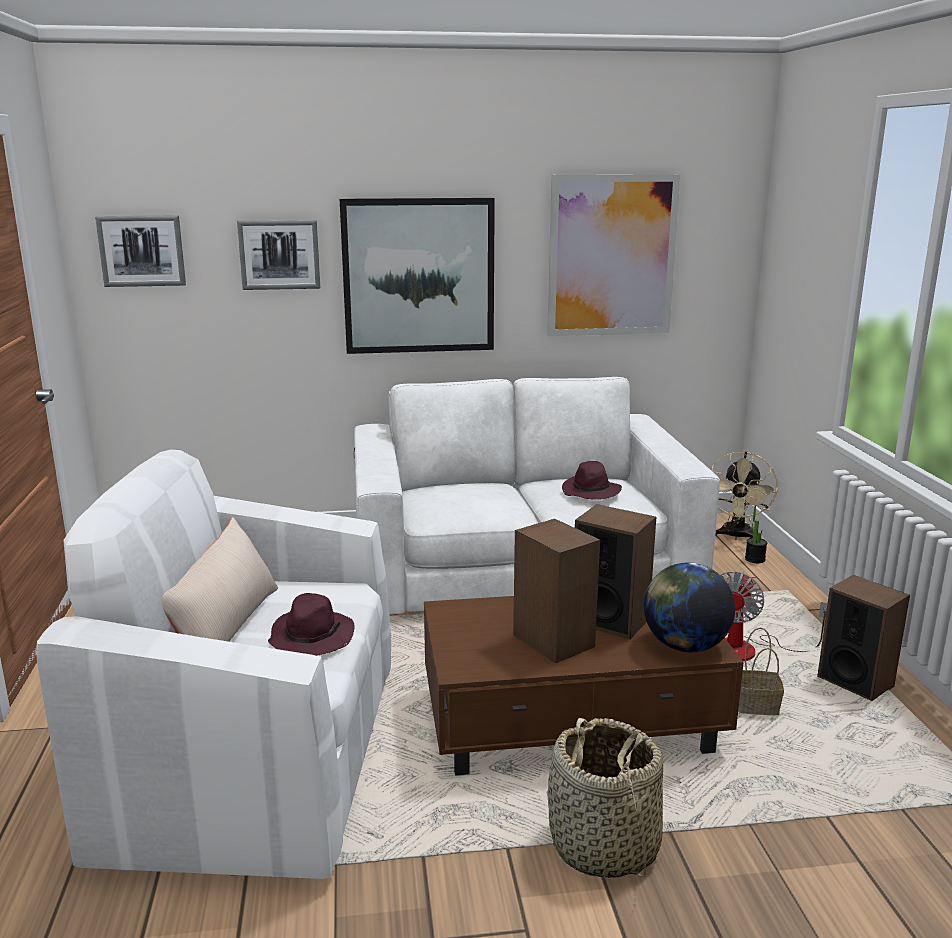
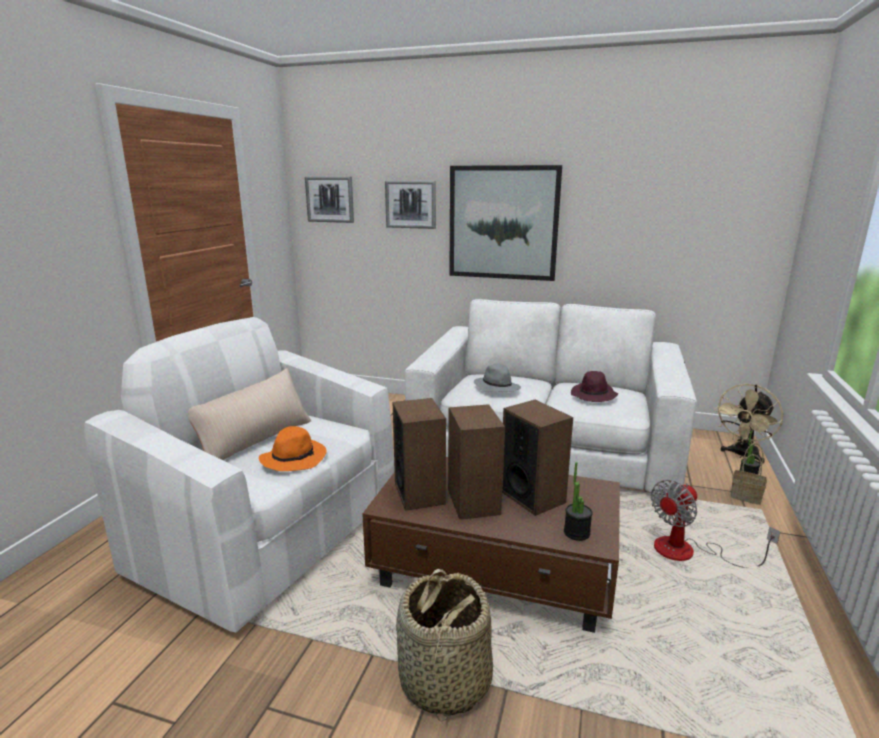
camera: 25 degrees right, 0 degrees up
(311, 637) = (294, 458): purple hat -> orange hat
(470, 501) = (496, 387): none -> grey hat
(611, 256) = (657, 213): picture -> none
(684, 646) = (576, 533): globe -> potted plant
(754, 707) = (660, 603): basket -> basket (744, 496)
(855, 681) = (778, 609): speaker -> speaker (419, 493)

